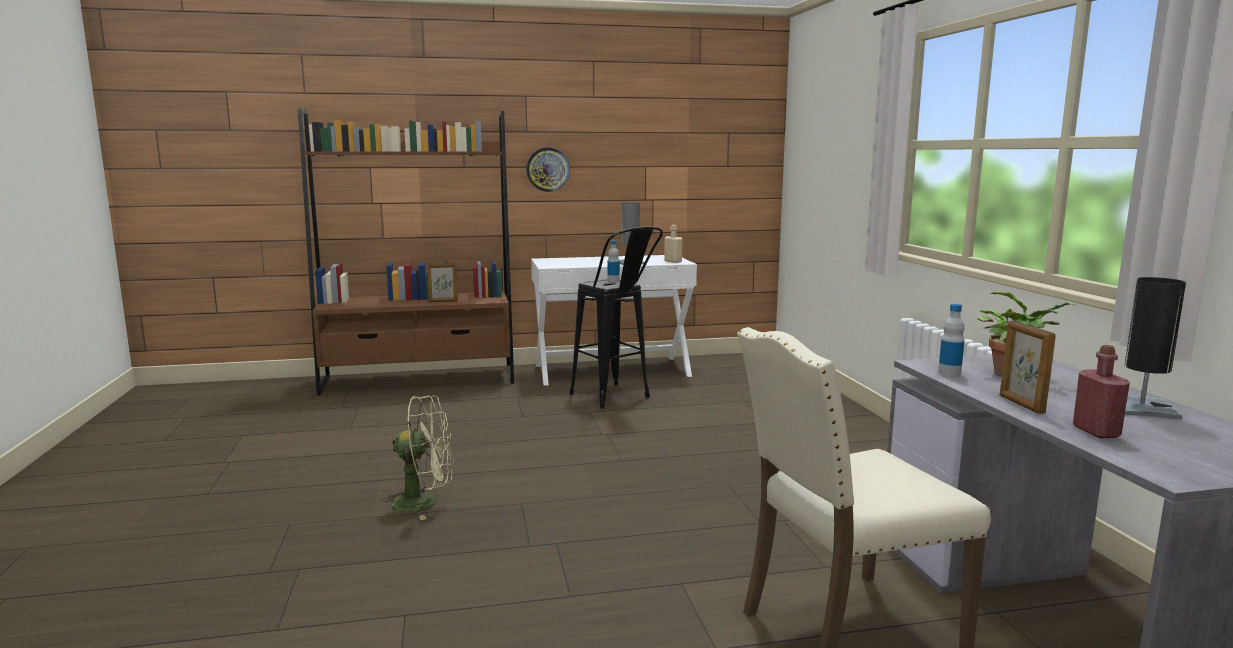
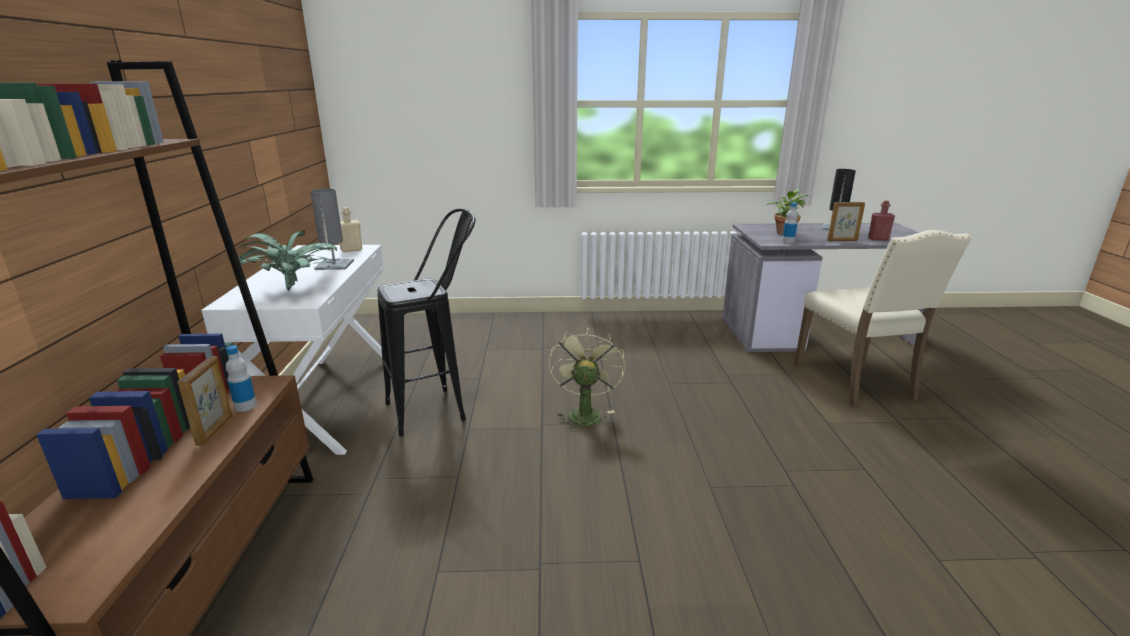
camera: 80 degrees left, 10 degrees up
(424, 503) = (716, 557): green fan -> green fan (584, 412)
(547, 169) = (174, 162): wall clock -> none
(574, 263) = (294, 288): none -> potted plant
(613, 280) = (394, 286): bottle -> bottle (245, 406)

